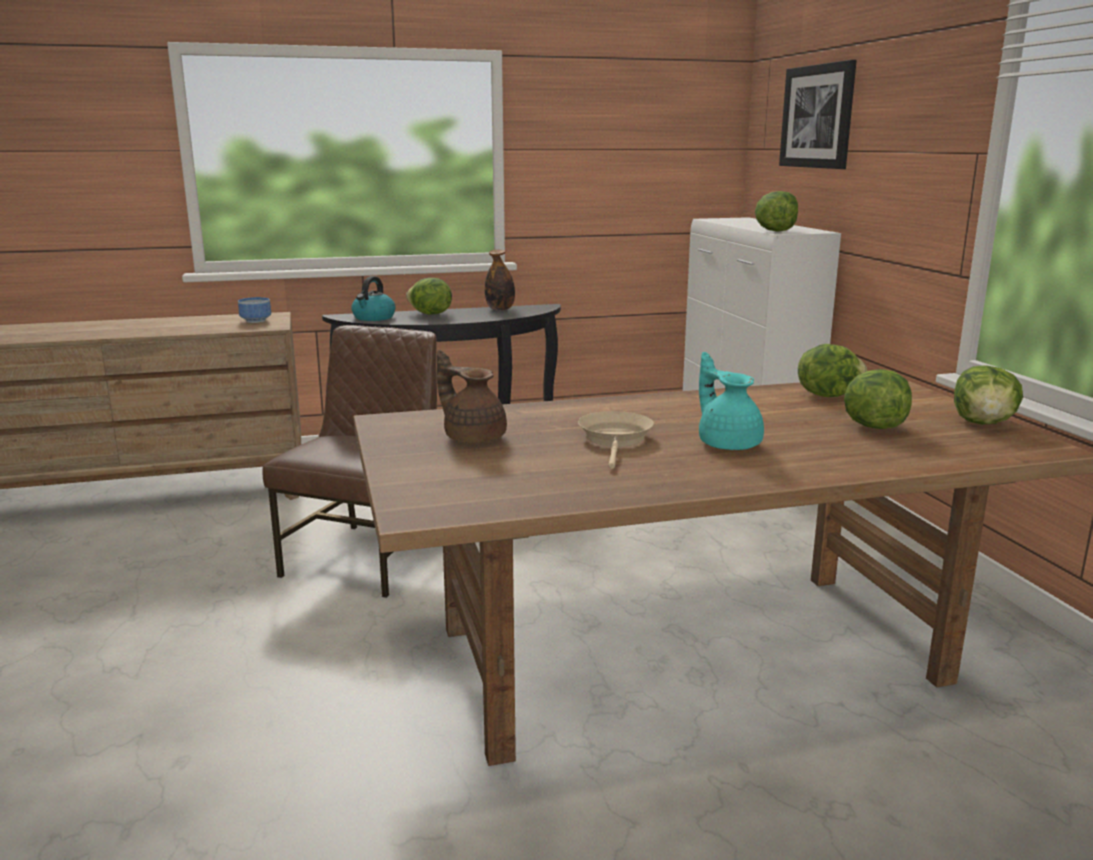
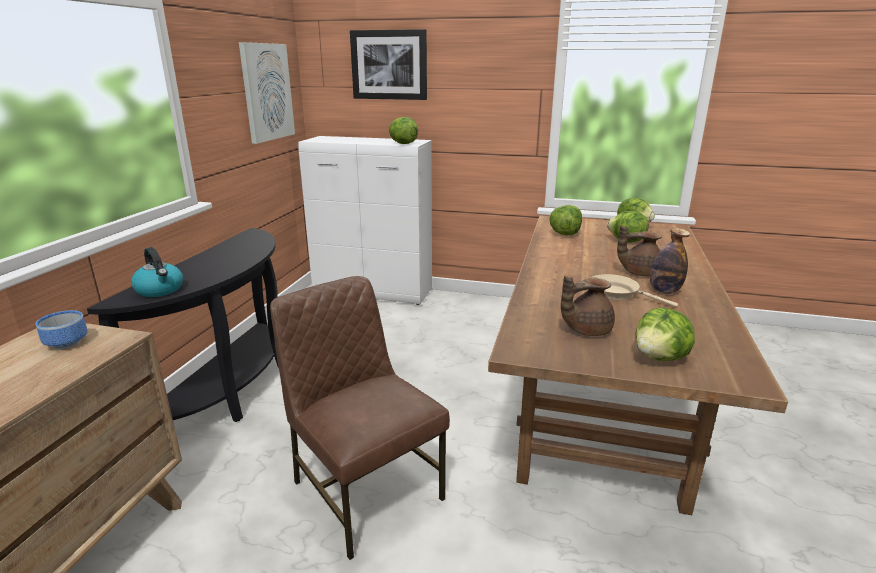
camera: 60 degrees left, 5 degrees up
(429, 314) = (196, 268): lettuce -> lettuce (660, 358)
(500, 309) = (232, 245): bottle -> bottle (664, 291)
(662, 152) = (267, 92): none -> picture
(728, 444) = (639, 273): turquoise teapot -> brown teapot

